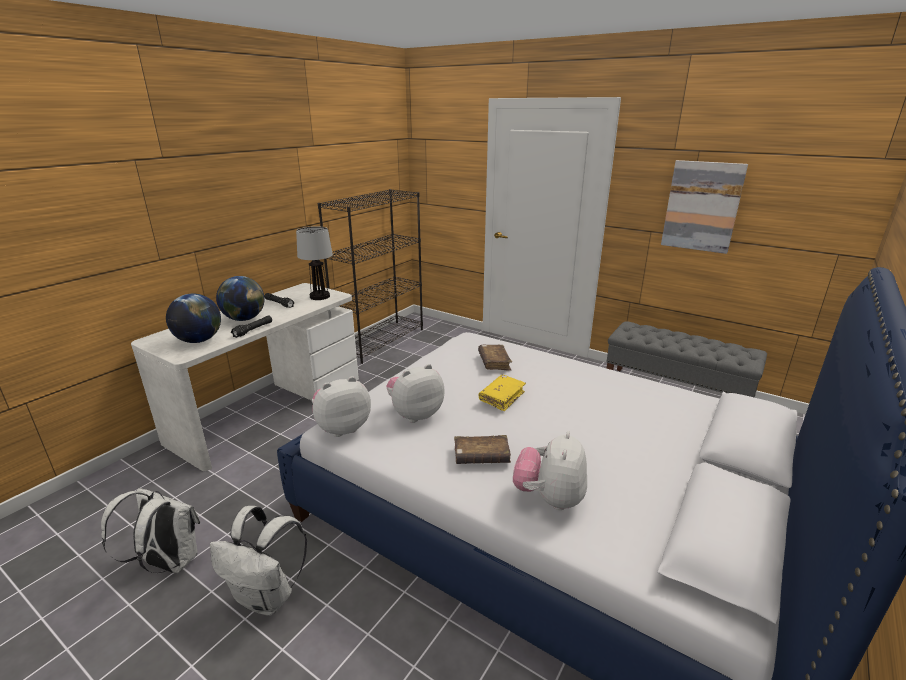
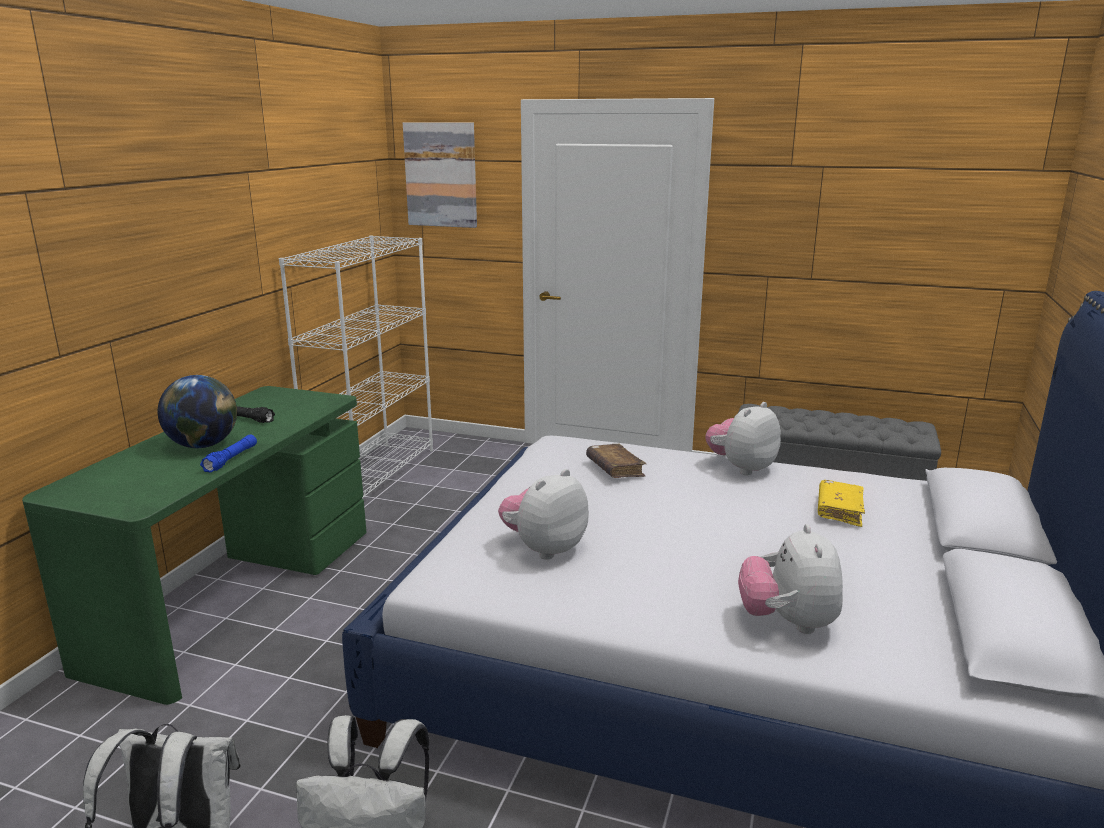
camera: 15 degrees left, 5 degrees down
(199, 340) = (147, 483): globe -> none
(253, 330) = (231, 459): black flashlight -> blue flashlight
(269, 408) = (236, 594): white desk -> green desk
(320, 296) = (307, 403): table lamp -> none
(342, 428) = (448, 580): plush toy -> plush toy (741, 468)
(381, 341) = (374, 473): black bookcase -> white bookcase
(481, 457) = (671, 588): brown book -> none
(502, 397) = (653, 511): yellow book -> yellow book (839, 510)
(702, 206) = (833, 239): picture -> picture (441, 175)

